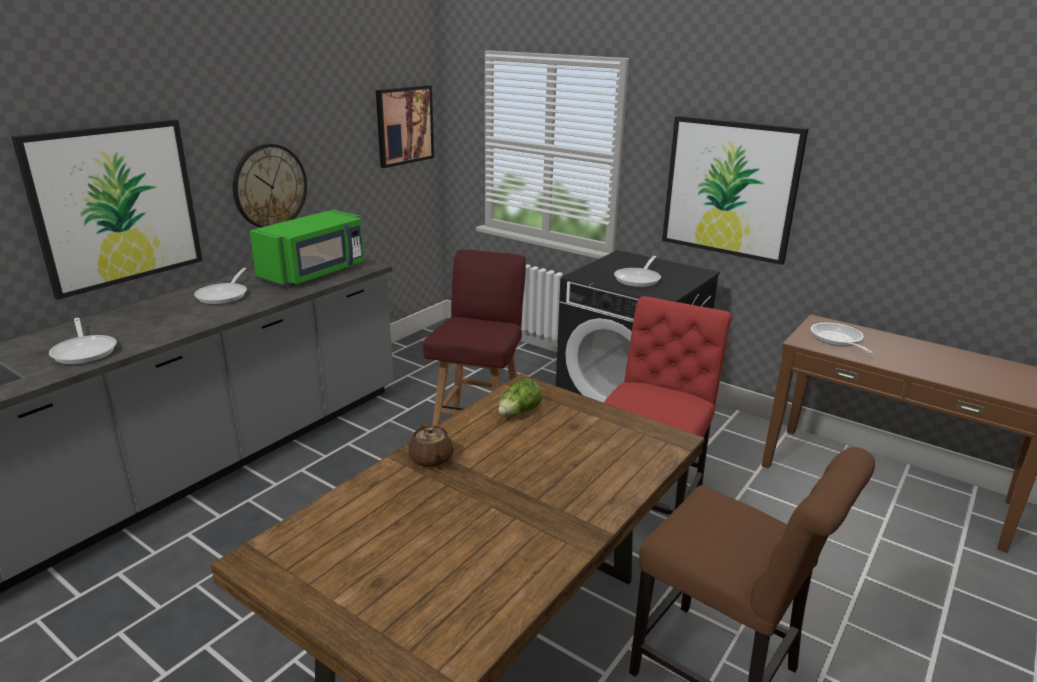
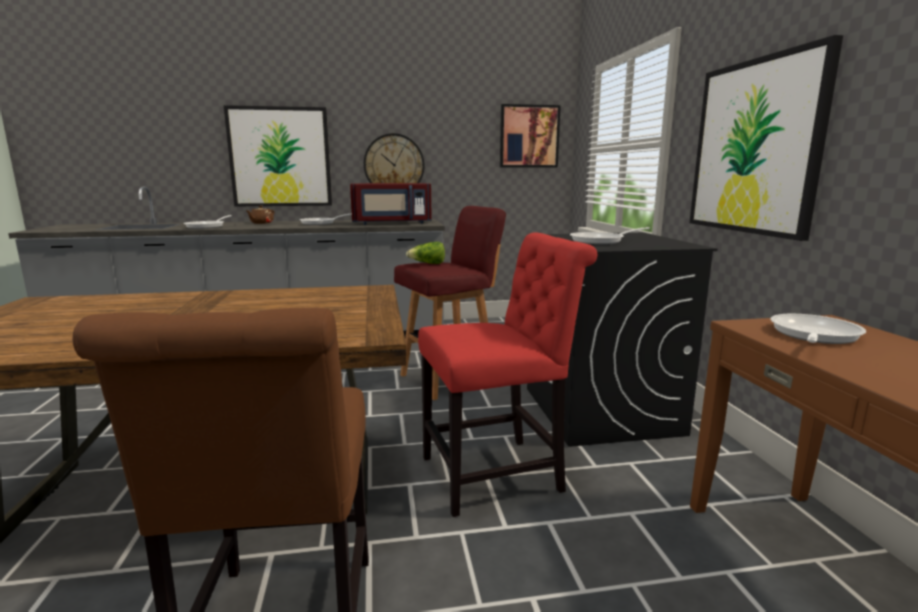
camera: 45 degrees right, 10 degrees down
(315, 273) = (391, 223): green microwave -> red microwave
(431, 459) = (214, 297): brown teapot -> brown teapot (261, 223)
(519, 412) = (327, 296): lettuce -> lettuce (428, 264)

